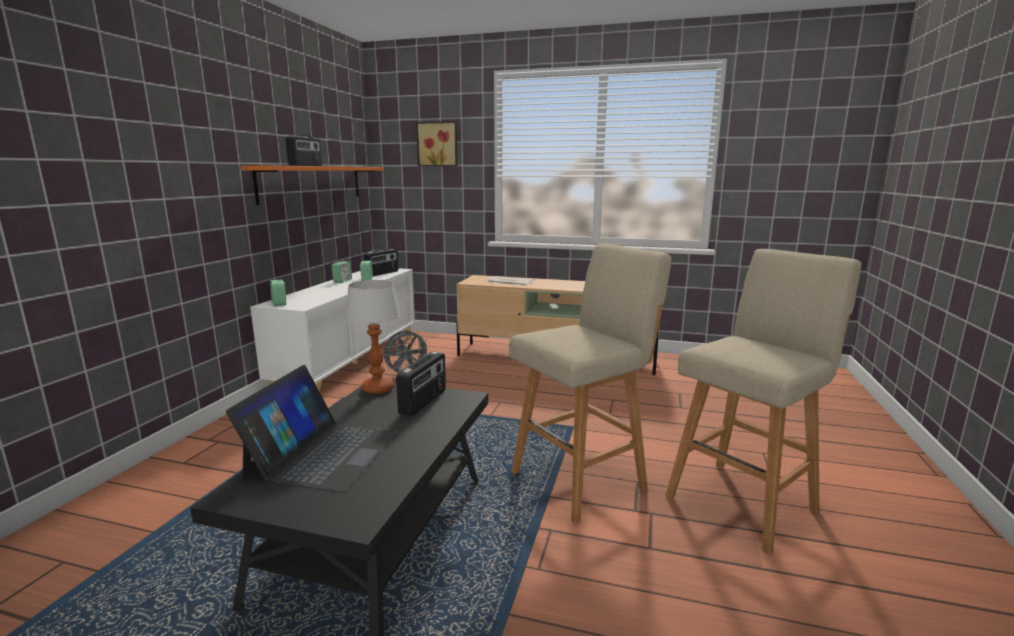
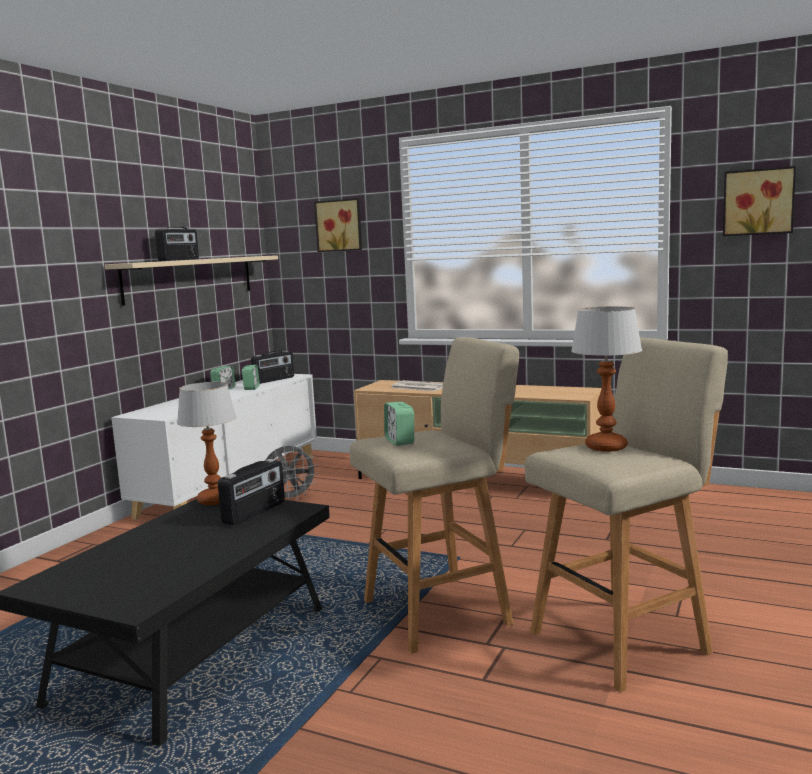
camera: 10 degrees right, 5 degrees down
(279, 303) = (142, 414): alarm clock -> alarm clock (399, 441)
(312, 183) = (190, 278): orange shelf -> beige shelf
(324, 453) = (132, 555): laptop -> none
(747, 344) = (605, 447): none -> table lamp
(789, 142) = (758, 202): none -> picture

